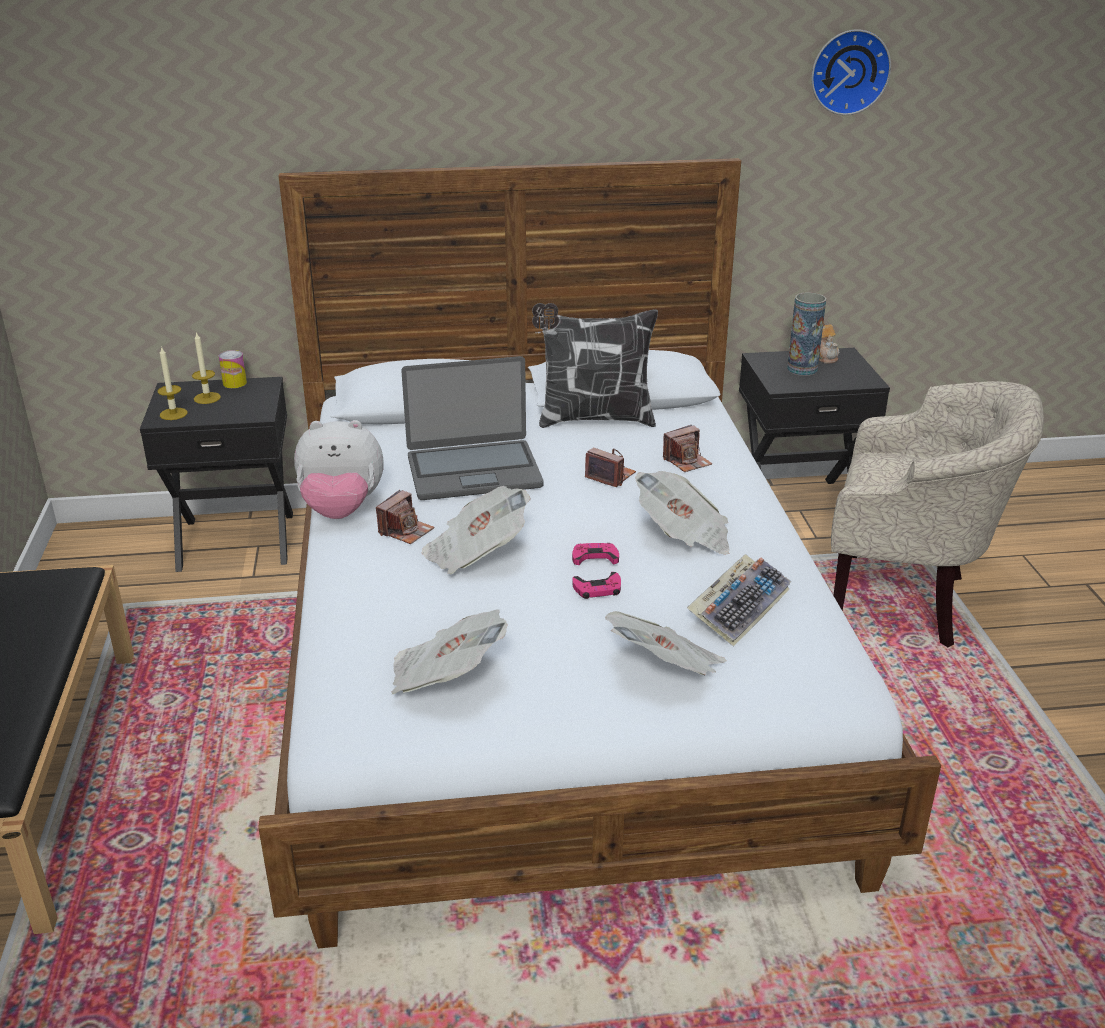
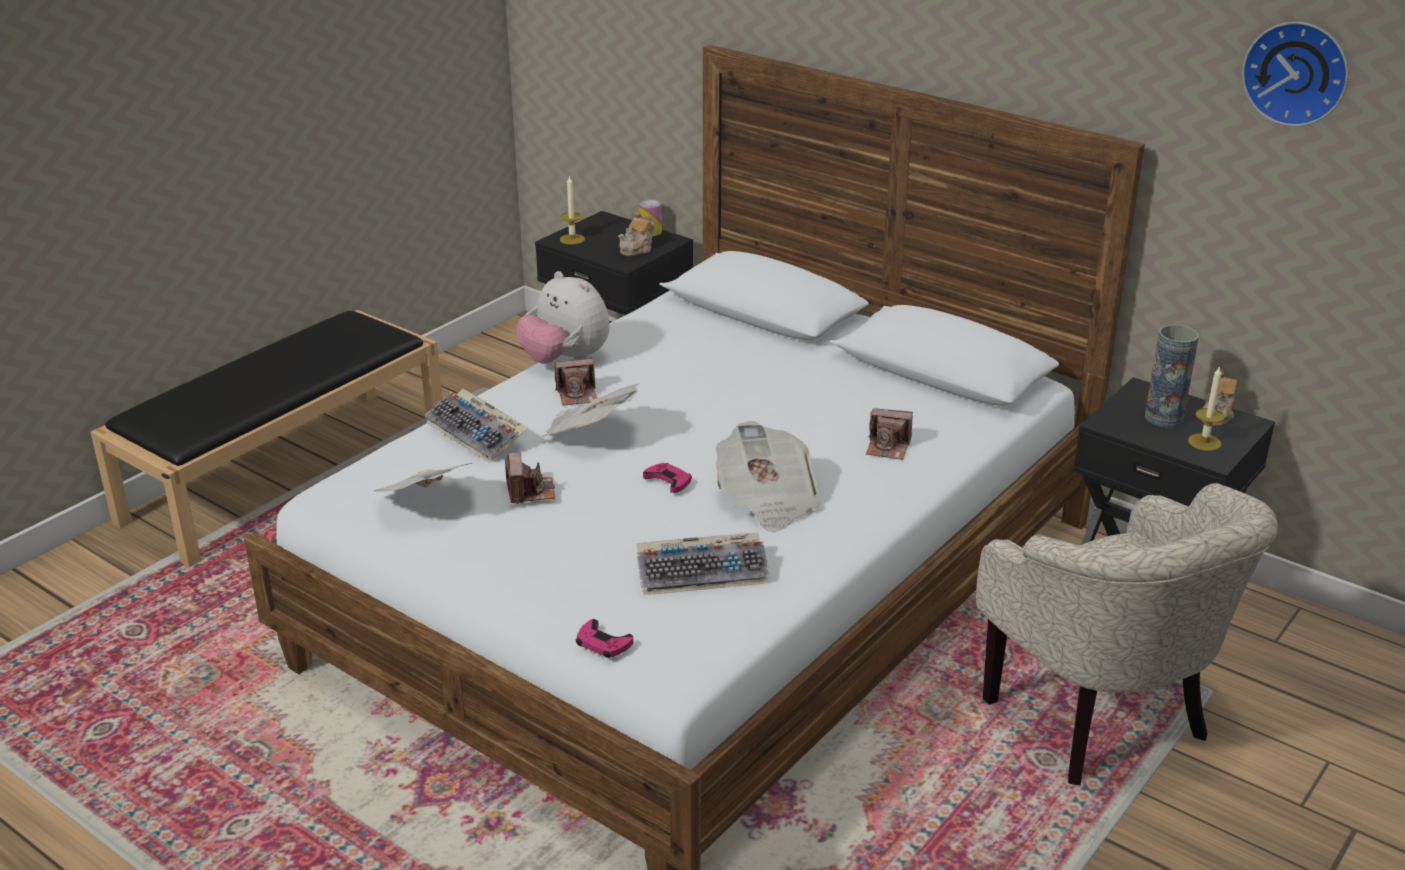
camera: 45 degrees right, 0 degrees up
(207, 398) = (613, 236): candle -> candle (1204, 442)
(250, 401) = (637, 250): none -> teapot
(386, 601) = (478, 434): none -> keyboard
(473, 471) = (702, 374): laptop -> none
(593, 419) = (878, 376): pillow -> none
(597, 589) = (629, 504): pink game controller -> pink game controller (603, 643)
(610, 476) = (801, 428): camera -> camera (530, 491)
(666, 669) = (567, 580): newspaper -> none

